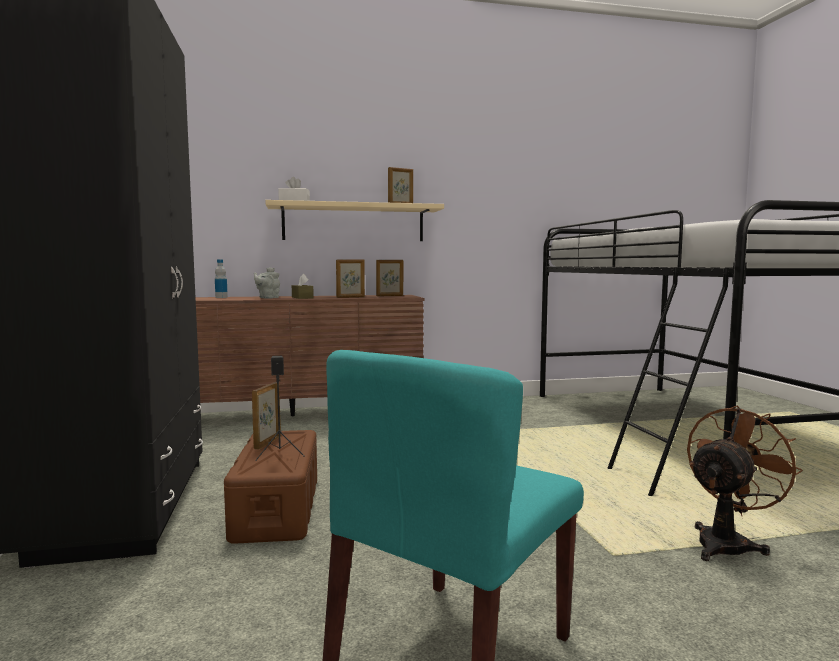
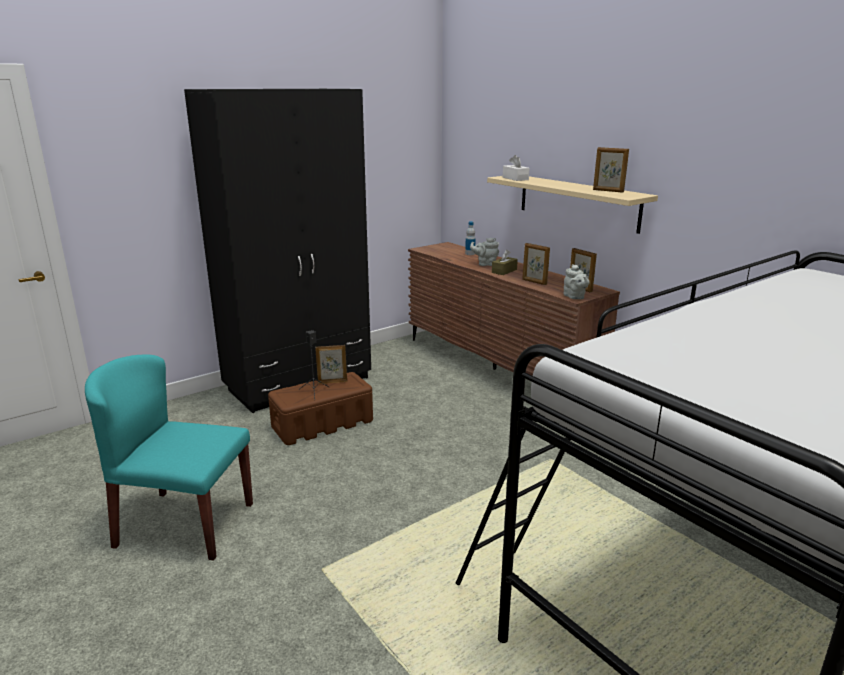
camera: 65 degrees right, 15 degrees up
(408, 297) = (574, 297): none -> grey teapot
(728, 542) = (379, 636): brown fan -> none

